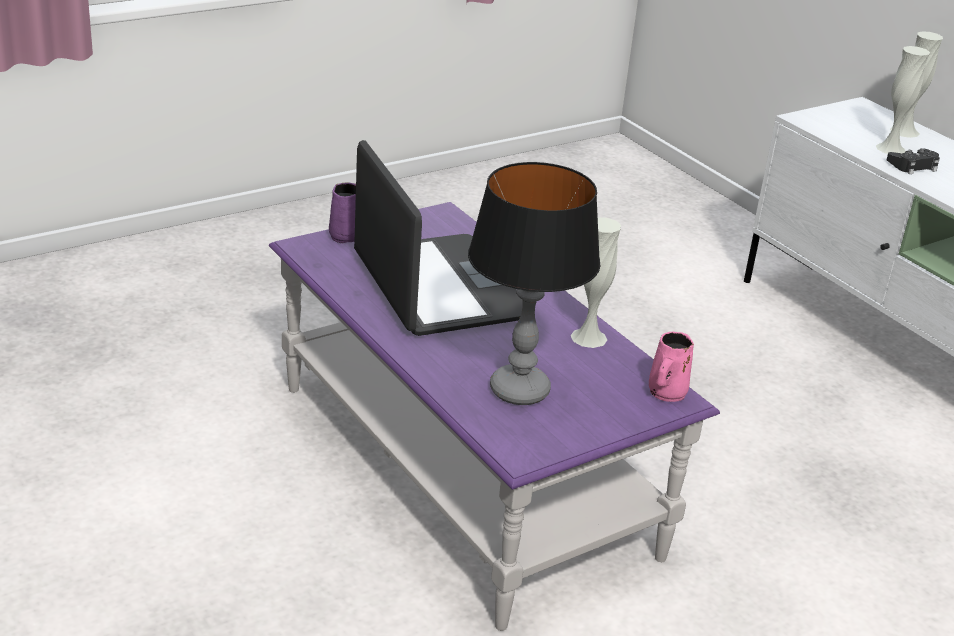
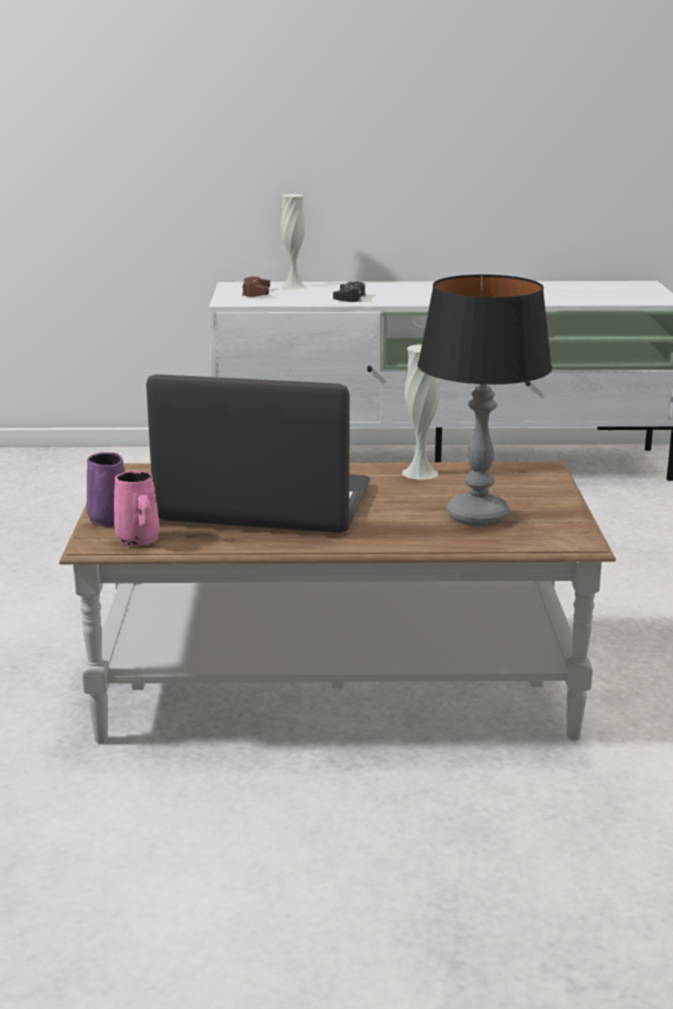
camera: 55 degrees left, 10 degrees down
(463, 468) = (335, 685): purple coffee table -> brown coffee table
(666, 393) = (531, 470): pink mug -> pink mug (138, 540)
(853, 121) = (256, 293): none -> brown game controller
(890, 149) = (314, 296): white vase -> none

